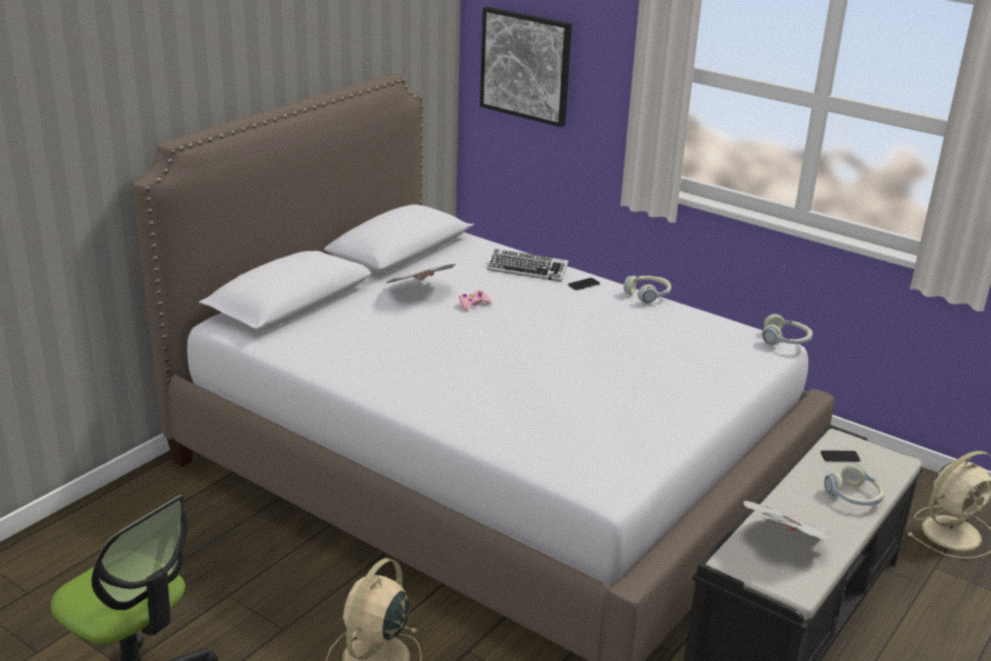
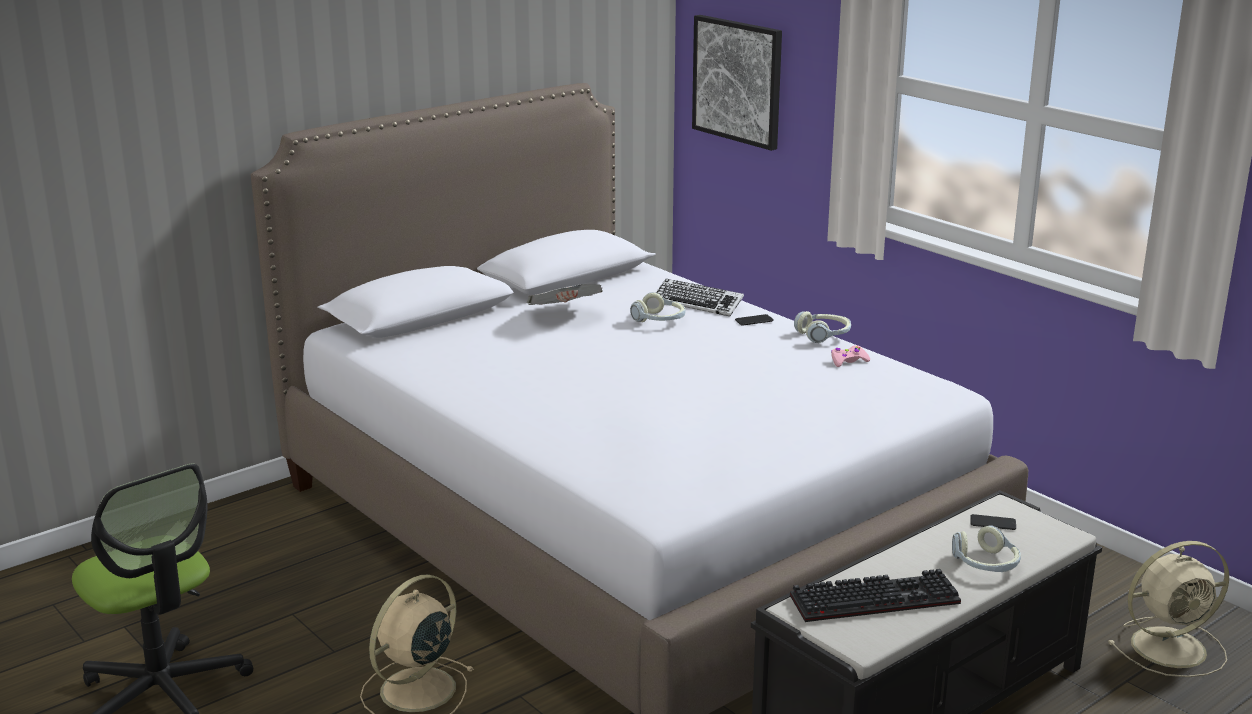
camera: 15 degrees right, 5 degrees down
(473, 304) = (616, 331): pink game controller -> pink game controller (848, 361)
(785, 340) = (963, 390): headphones -> headphones (659, 320)
(787, 541) = (876, 598): newspaper -> keyboard

